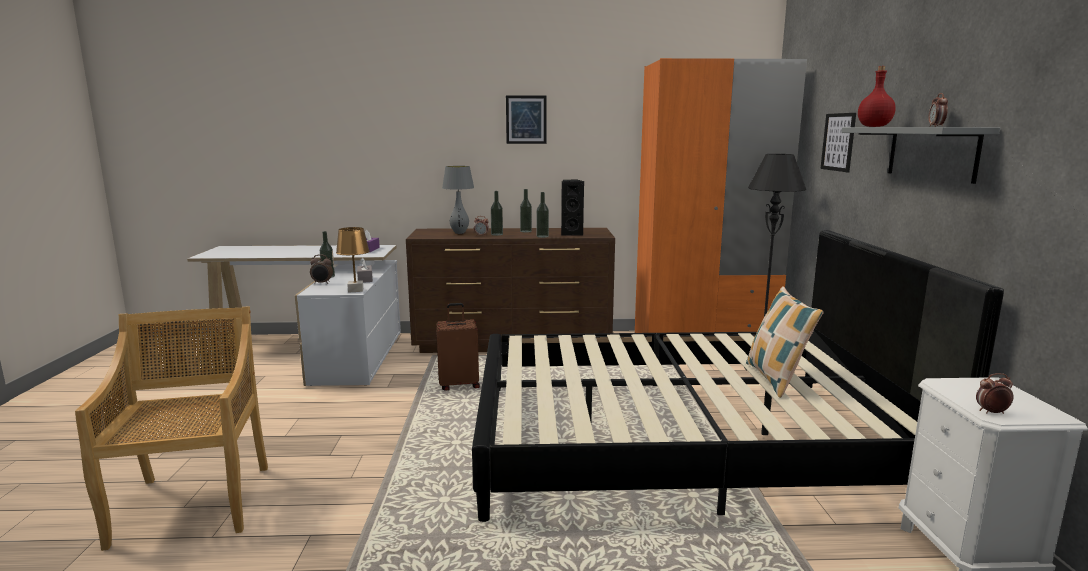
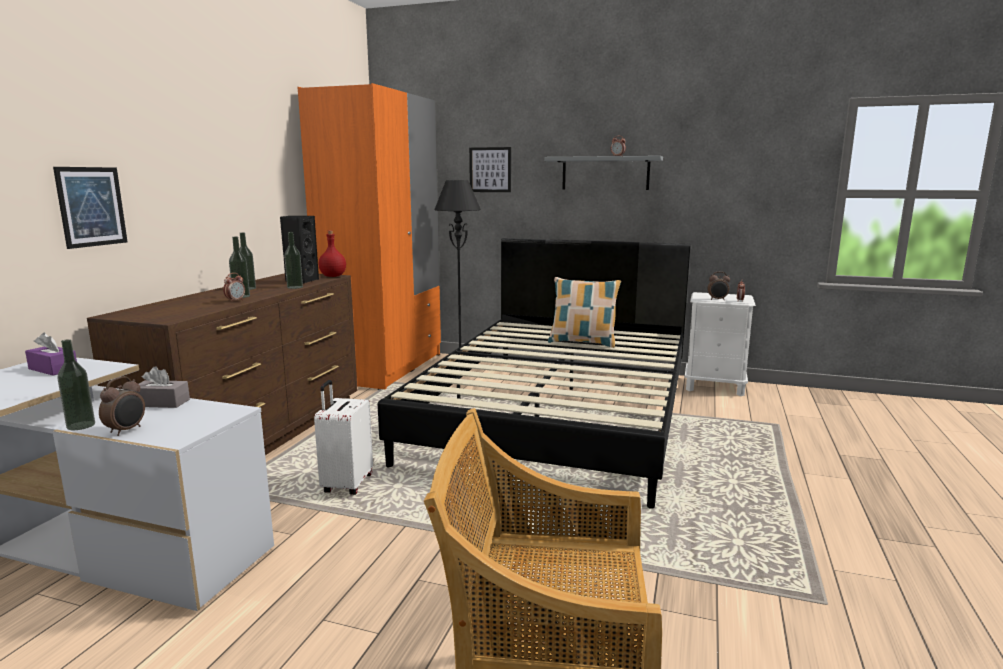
camera: 70 degrees left, 0 degrees up
(355, 290) = (226, 410): brown table lamp -> none
(459, 233) = (190, 305): grey table lamp -> none
(459, 385) = (346, 484): brown suitcase -> white suitcase
(526, 119) = (200, 140): picture -> picture (91, 206)
(874, 126) = (566, 156): red bottle -> red bottle (332, 276)
(960, 395) = (717, 299): none -> alarm clock

